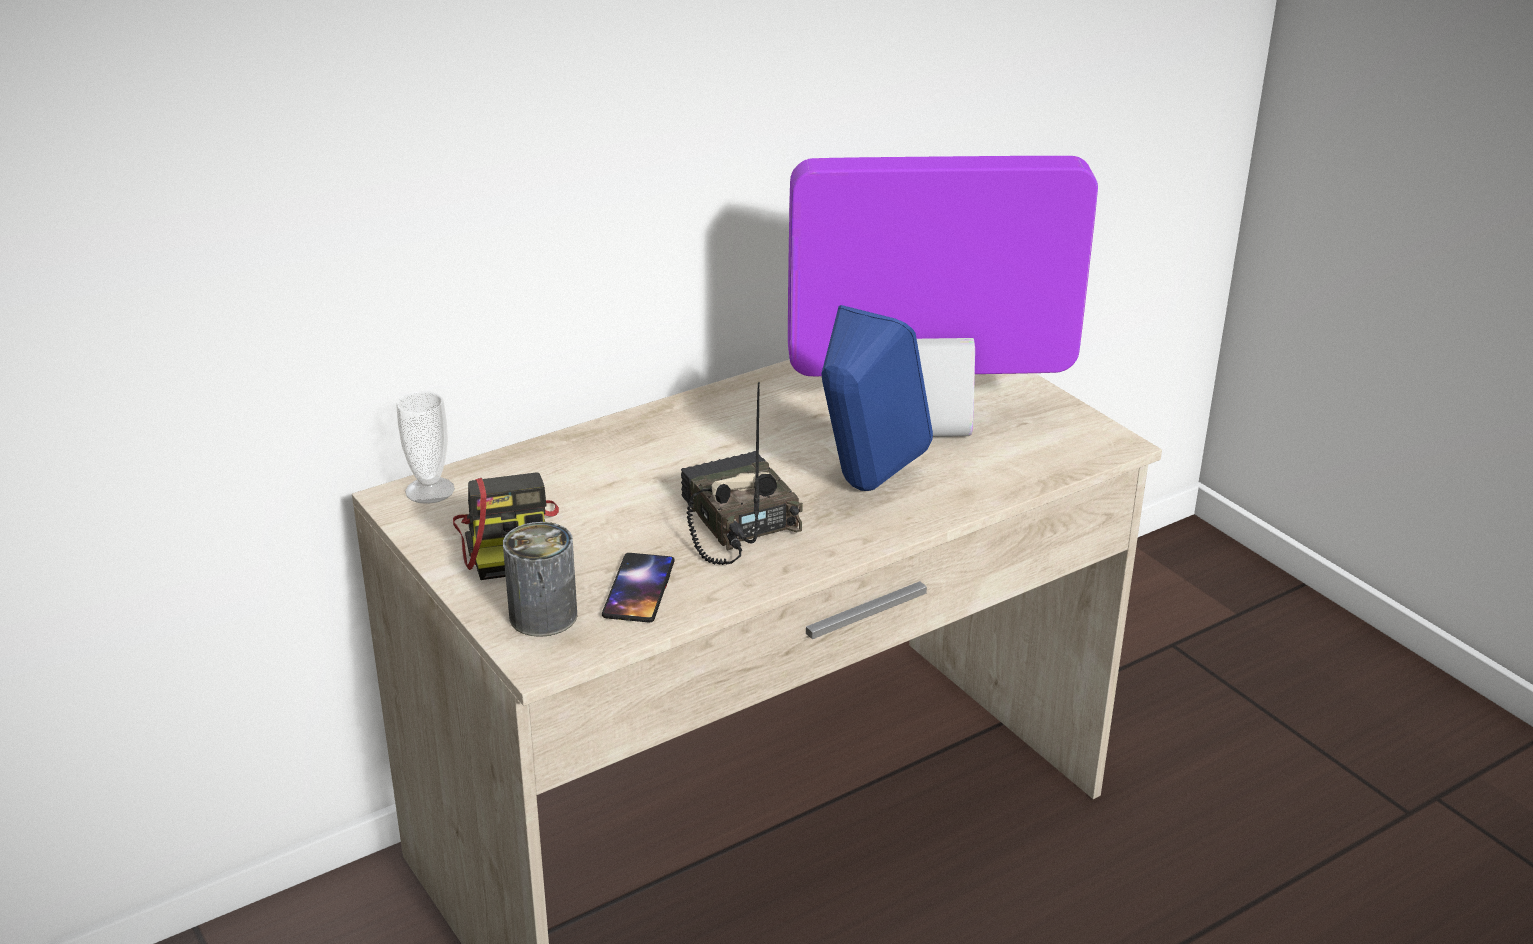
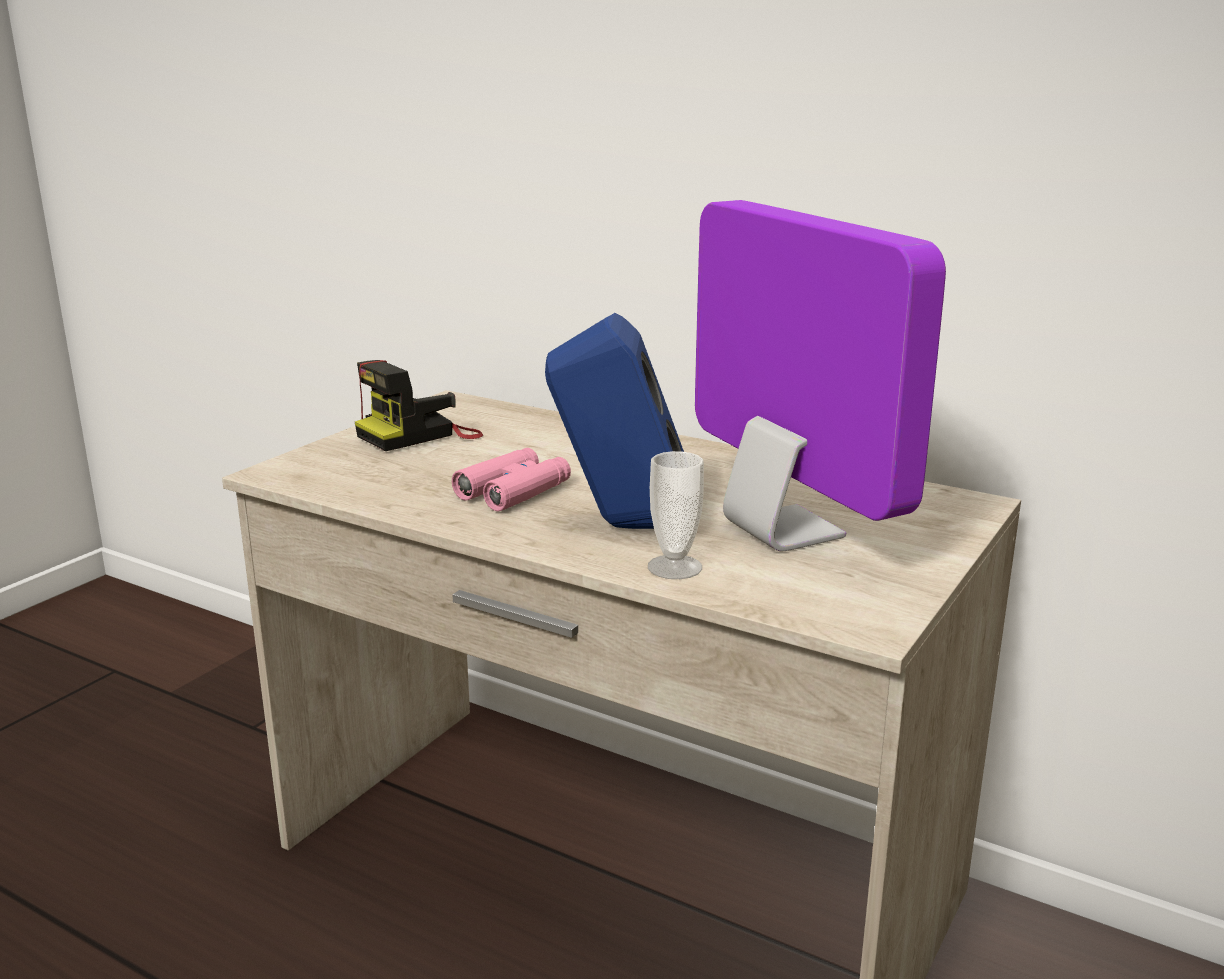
camera: 65 degrees right, 10 degrees down
(430, 490) = (467, 404): cup -> cup (674, 567)
(543, 616) = (325, 462): can -> none
(639, 588) = (383, 481): phone -> none
(733, 521) = (513, 491): radio -> pink binoculars

